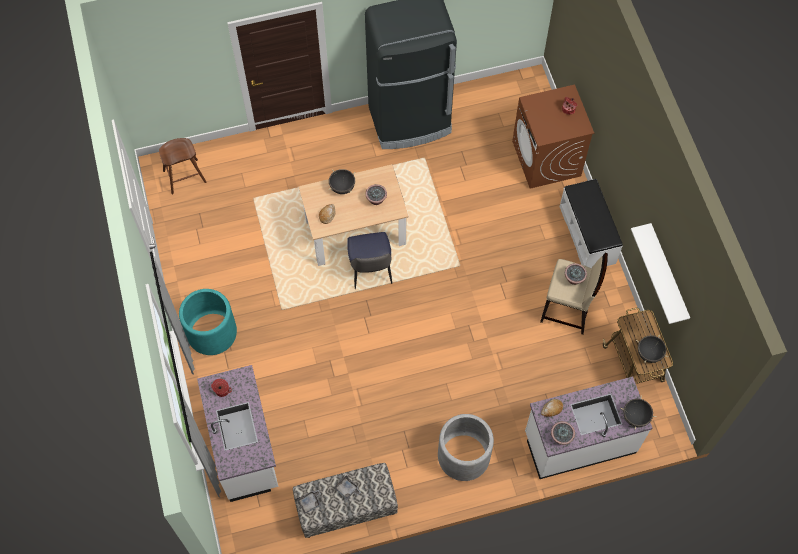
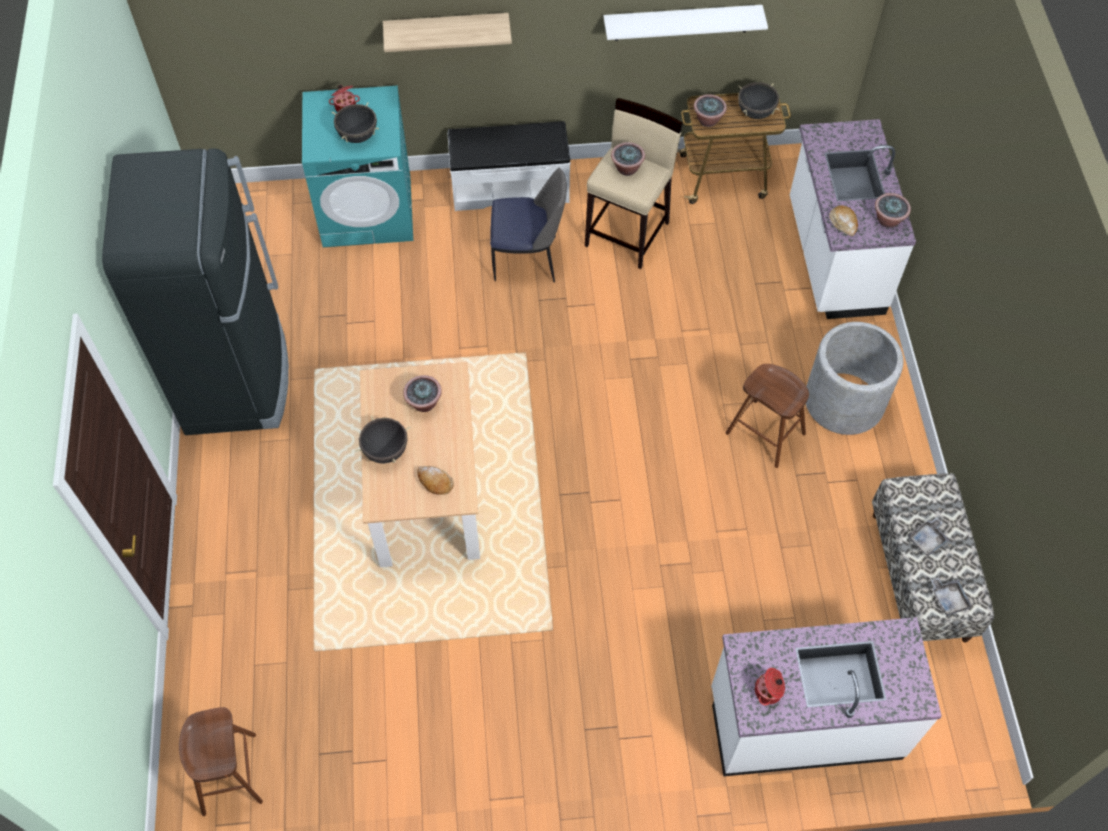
camera: 80 degrees left, 5 degrees down
(212, 333) = (576, 756): turquoise planter -> none
(370, 271) = (507, 480): chair -> chair (528, 259)
(430, 410) = (765, 433): none -> brown stool
(546, 159) = (368, 211): brown washing machine -> turquoise washing machine
(615, 138) = (447, 29): none -> shelf
(633, 324) = (708, 120): none -> potted plant
(635, 417) = (863, 133): black cooking pot -> black cooking pot (358, 136)

